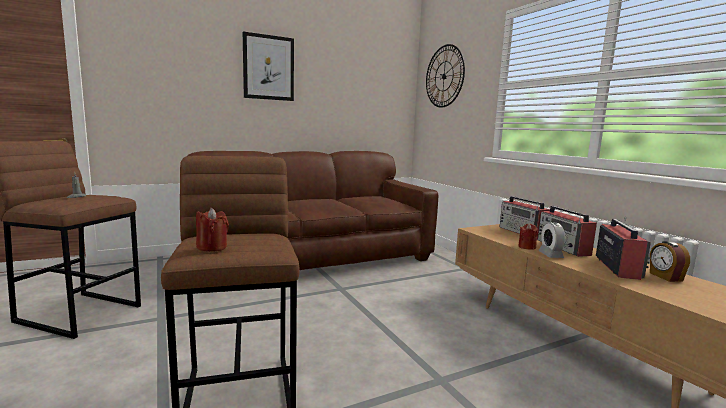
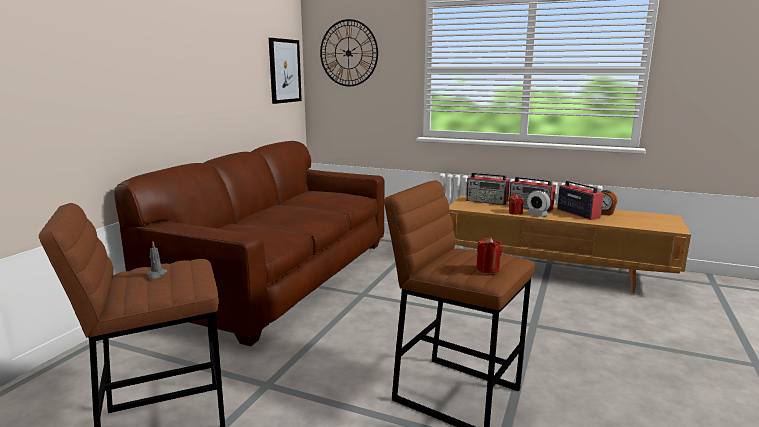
camera: 40 degrees left, 5 degrees up
(268, 68) = (181, 50): picture -> picture (284, 71)

